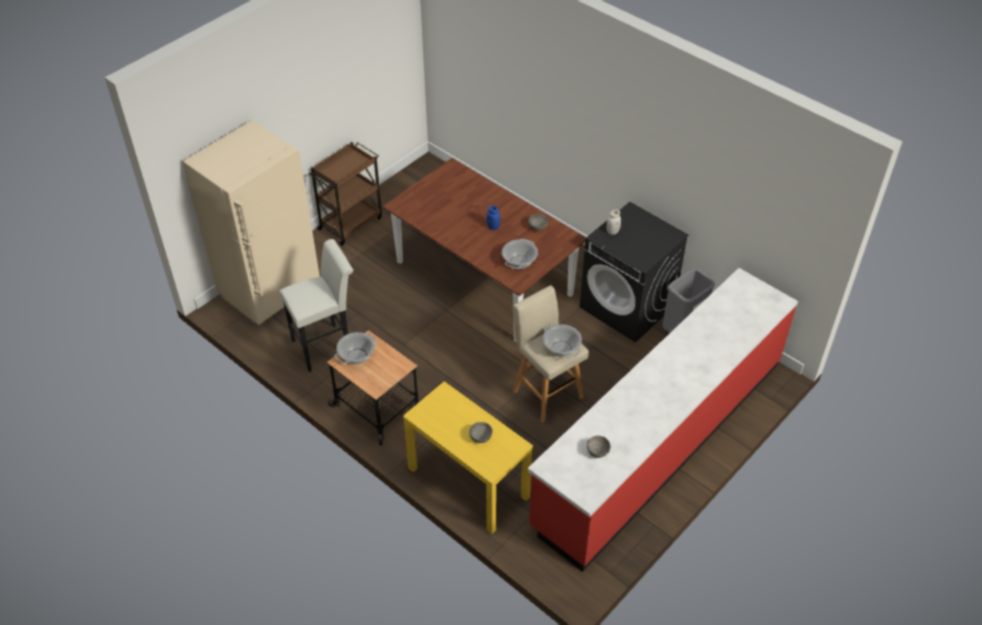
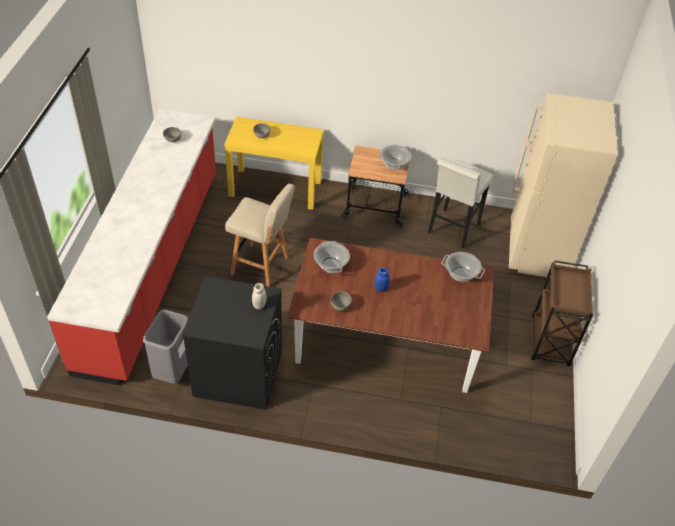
camera: 145 degrees right, 0 degrees up
(561, 348) = (246, 213): cooking pot -> cooking pot (460, 274)

